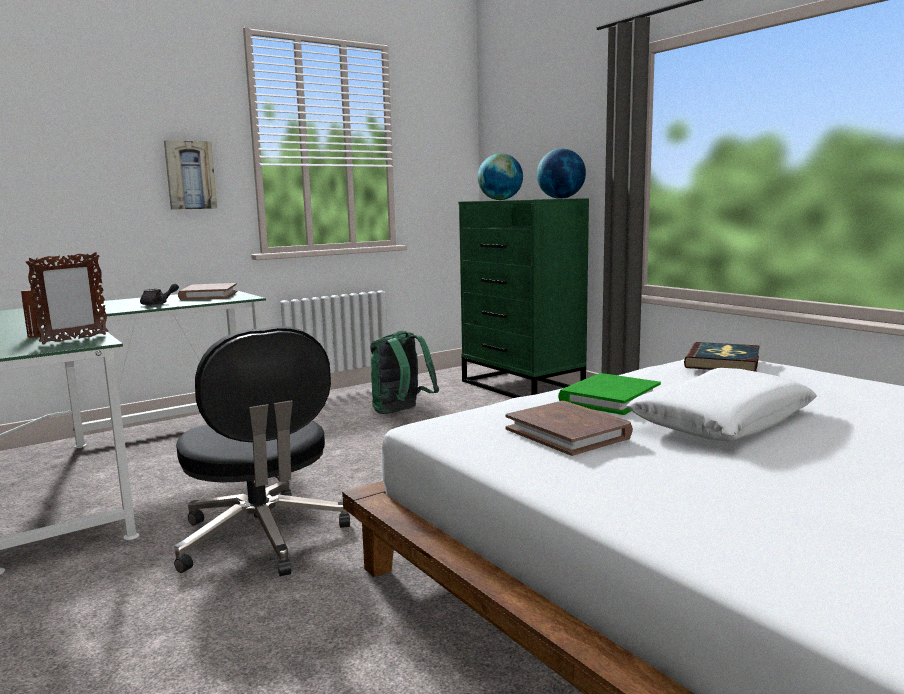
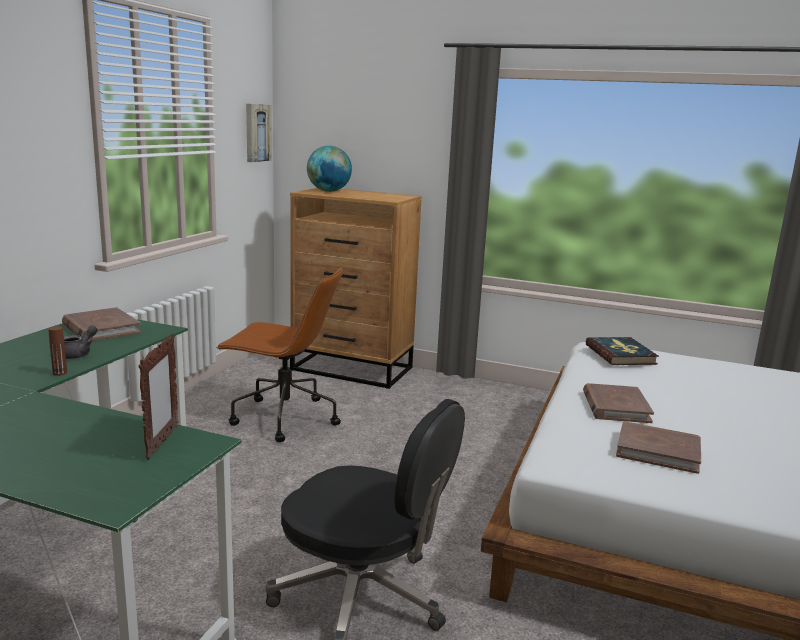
camera: 35 degrees left, 5 degrees up
(35, 336) = (87, 446): brown bottle -> brown bottle (60, 373)
(190, 175) = (34, 175): picture -> picture (256, 132)
(401, 412) = (283, 418): green backpack -> brown office chair
(522, 387) = (353, 369): green dresser -> brown dresser
(560, 198) = (398, 195): globe -> none
(609, 398) = (615, 407): green book -> brown book
(721, 422) = (709, 418): white pillow -> none

